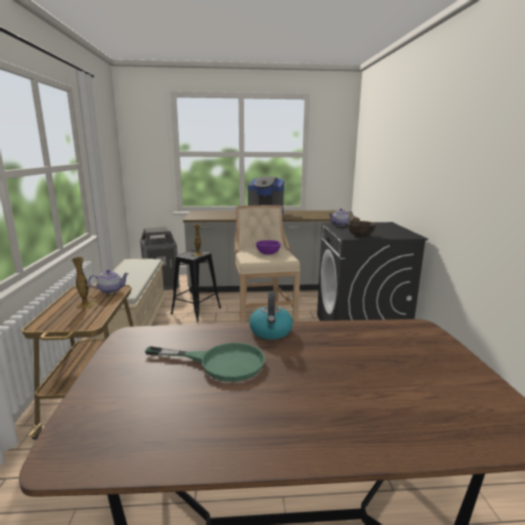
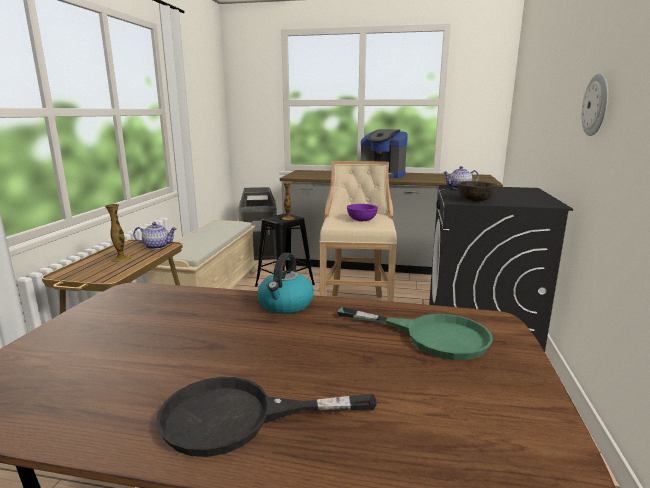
camera: 15 degrees right, 0 degrees up
(221, 362) = (196, 332): green frying pan -> green frying pan (431, 336)
(308, 423) = (238, 418): none -> black frying pan
(442, 167) = (596, 105): none -> wall clock

